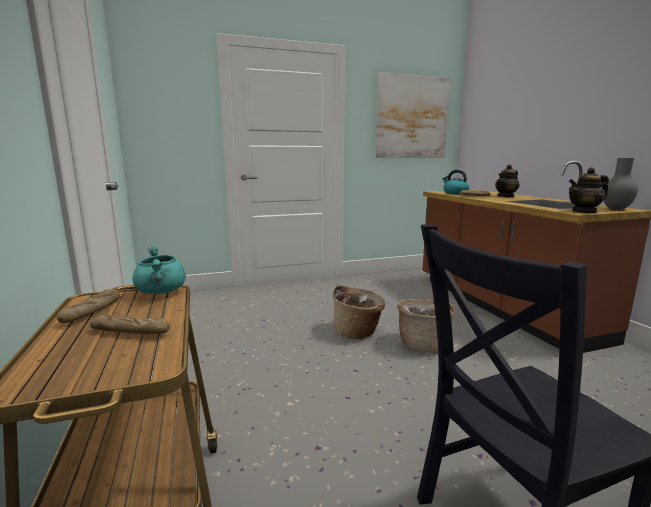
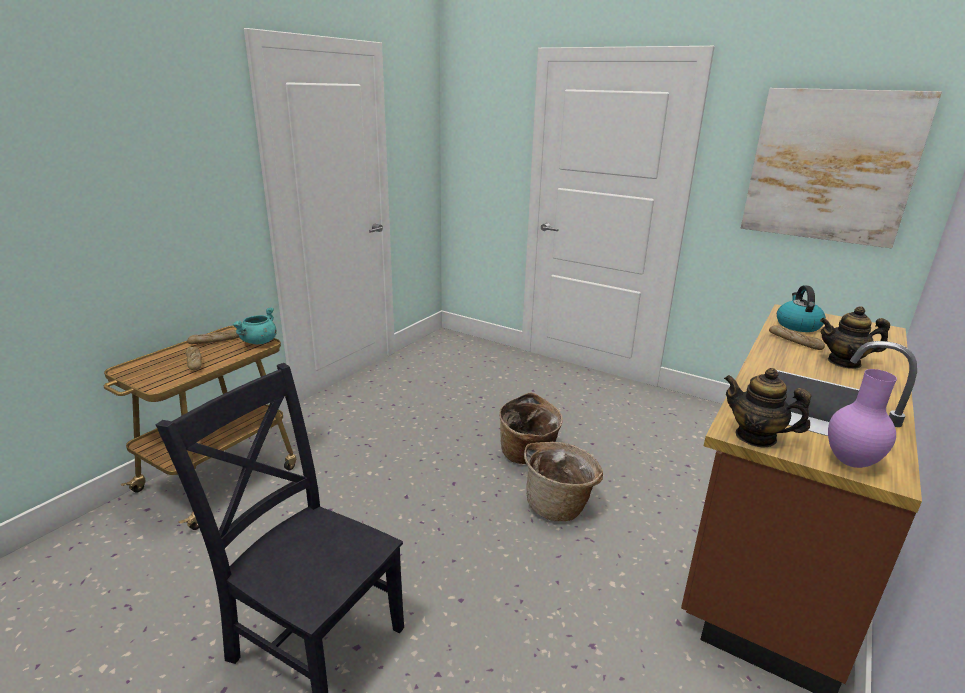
camera: 50 degrees right, 10 degrees up
(616, 209) = (850, 463): grey vase -> purple vase

